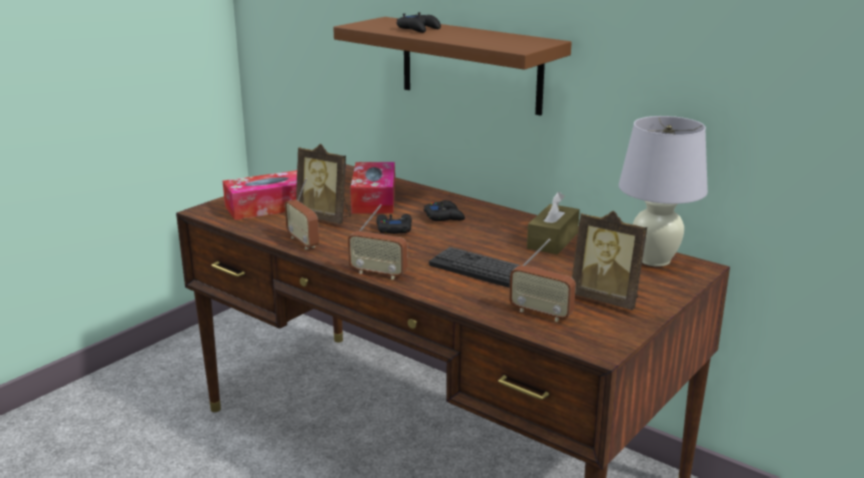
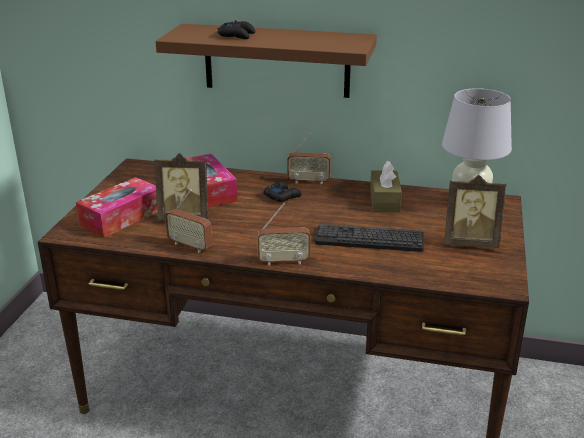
camera: 25 degrees left, 5 degrees up
(394, 229) = (253, 216): black game controller -> none
(541, 313) = (438, 266): radio -> radio (308, 181)

